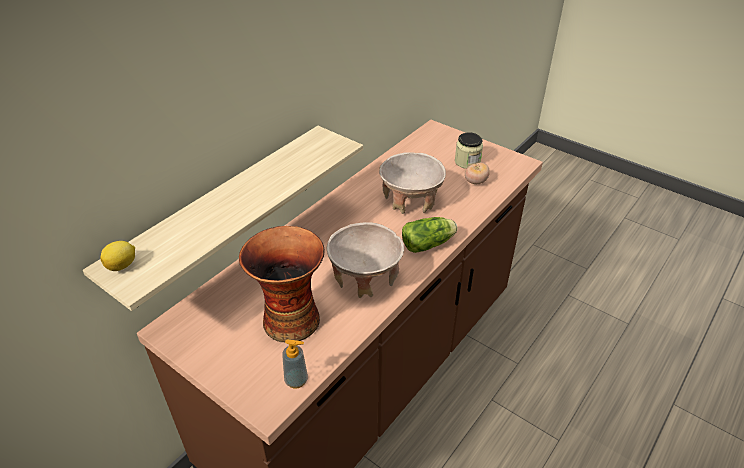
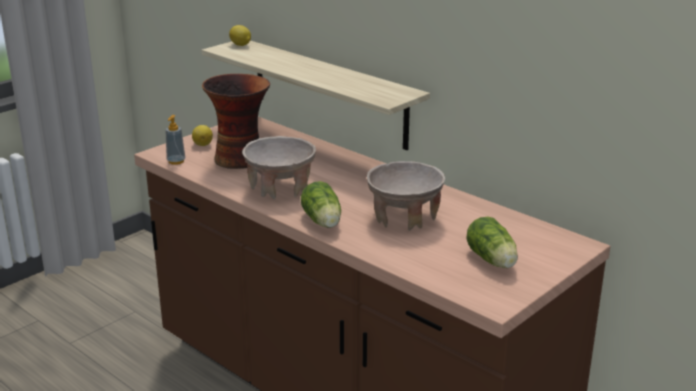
camera: 95 degrees right, 15 degrees down
(242, 363) = (203, 144): none -> lemon
(467, 162) = (493, 261): jar -> lettuce
(475, 182) = (443, 261): tomato -> none

